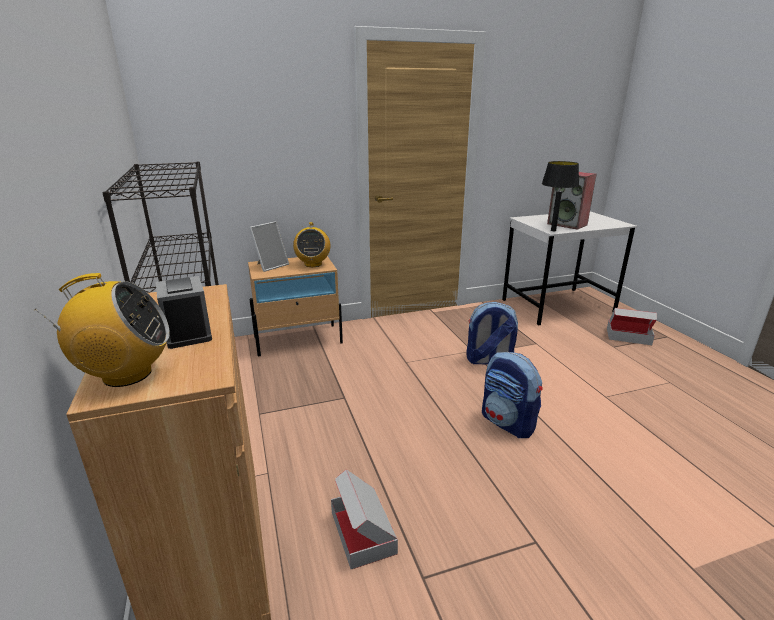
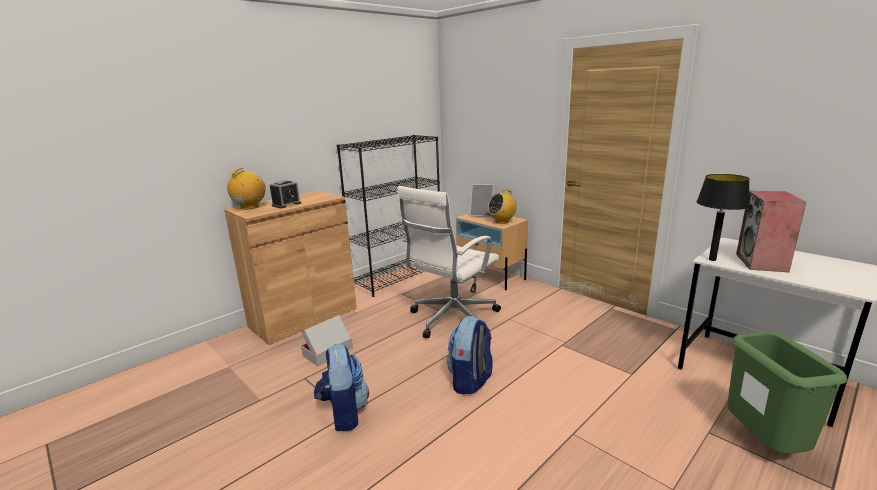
camera: 65 degrees right, 5 degrees down
(126, 375) = (249, 207): radio -> radio turned 120 degrees counterclockwise
(373, 396) = (452, 319): none -> white office chair
(489, 361) = (558, 354): backpack -> backpack (344, 413)
(628, 336) = (764, 444): cardboard box -> green trash can

